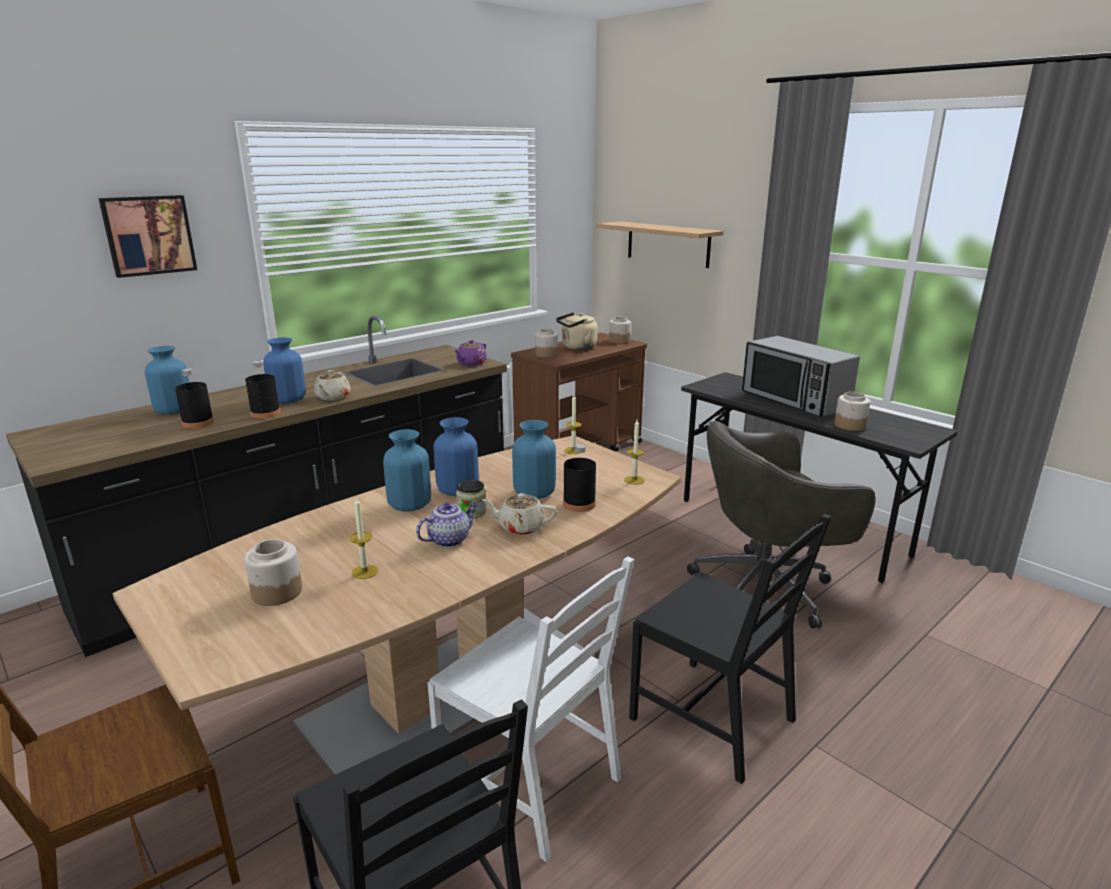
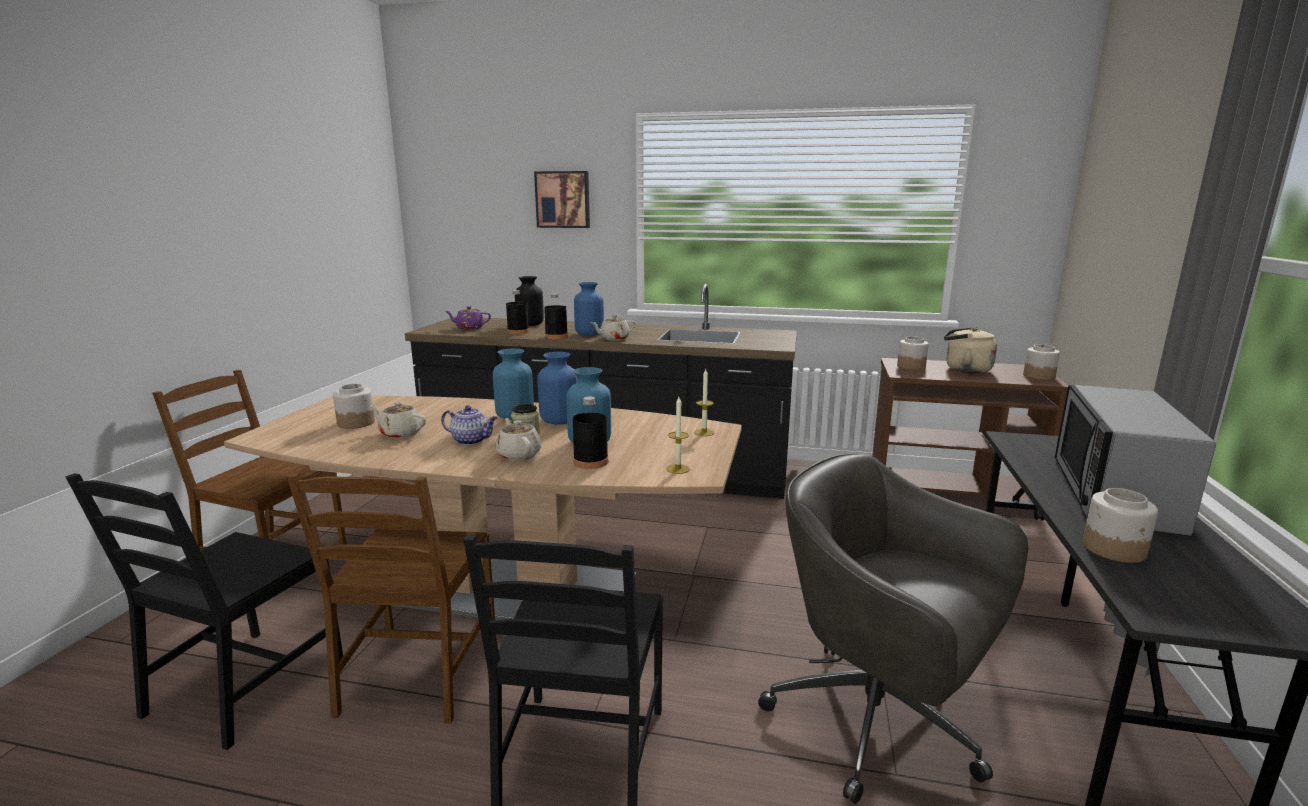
camera: 55 degrees right, 5 degrees down
(174, 411) = (530, 324): blue vase -> black vase
(365, 572) = (400, 433): candle -> beige teapot
(471, 363) = (767, 344): purple teapot -> purple teapot (469, 328)
(532, 781) = (419, 673): white chair -> brown chair
(668, 244) = (1120, 249): shelf -> none

